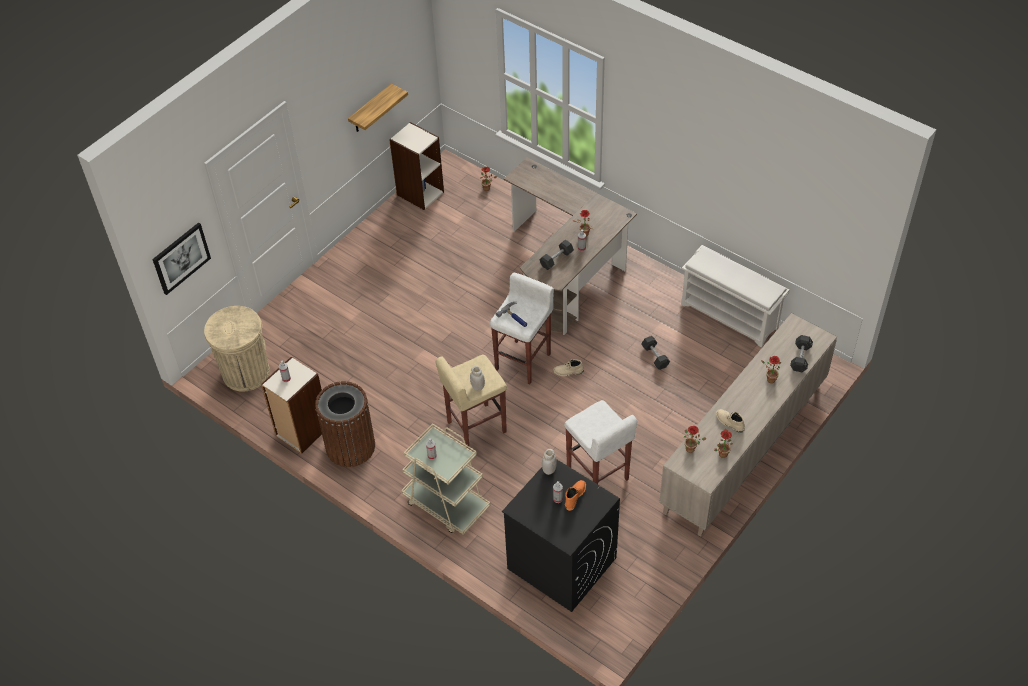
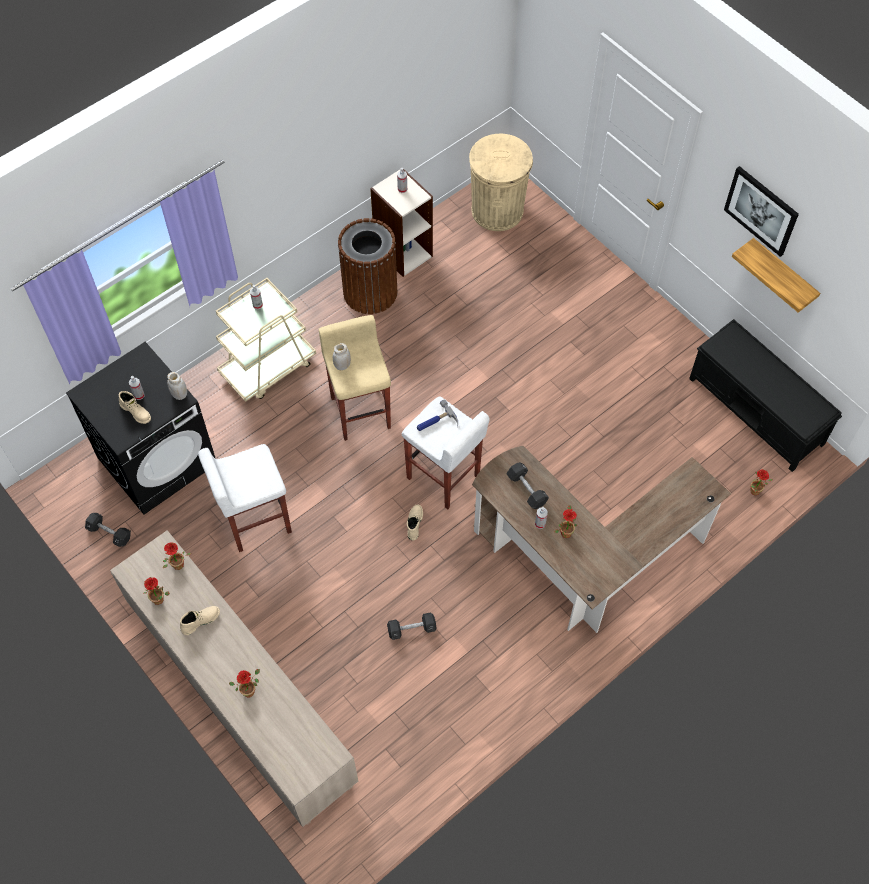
camera: 100 degrees right, 10 degrees up
(181, 258) = (545, 70): picture -> picture (761, 210)
(420, 193) = (756, 412): bookcase -> black bench
(574, 496) = (136, 412): orange boot -> beige boot
(730, 316) = (457, 745): white shoe rack -> none
(800, 358) = (272, 742): black dumbbell -> black dumbbell (109, 533)

